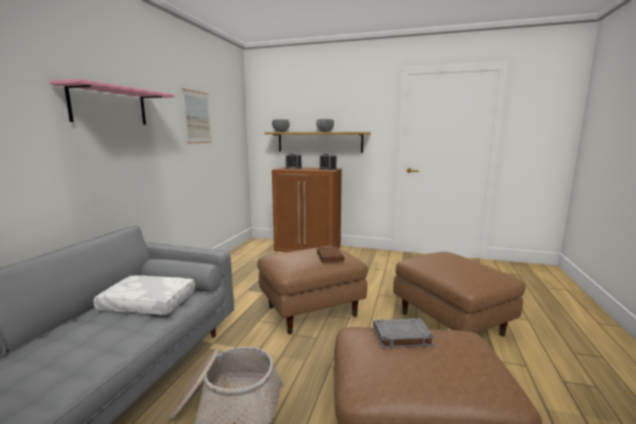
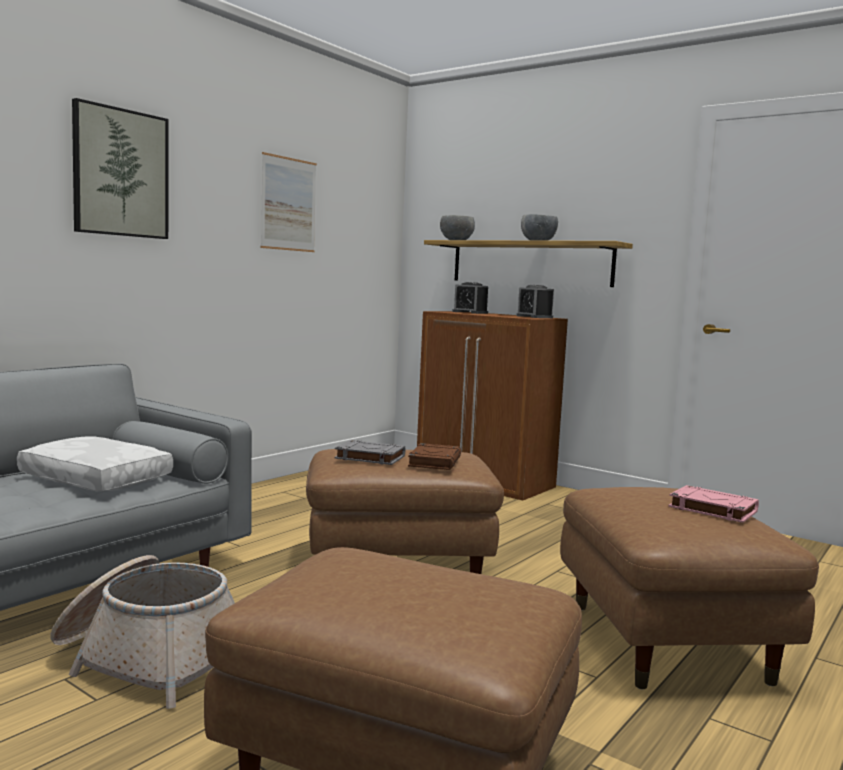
camera: 20 degrees right, 5 degrees down
(109, 106) = (120, 173): pink shelf -> picture
(401, 336) = (405, 564): grey book -> grey book (369, 457)
(469, 264) = (711, 509): none -> pink book

